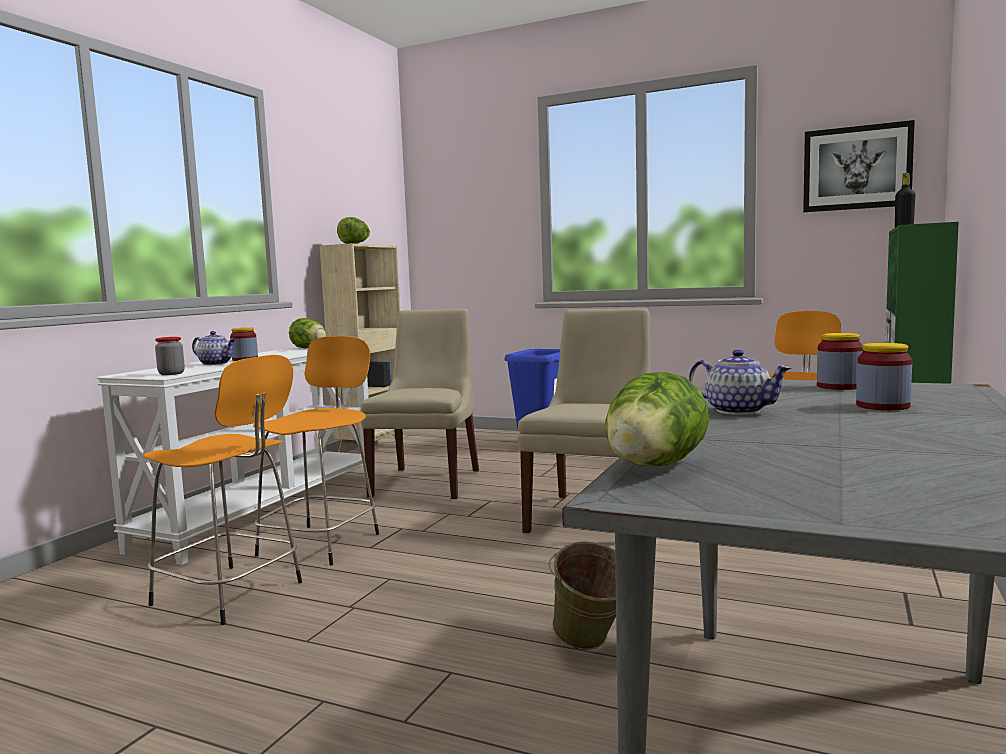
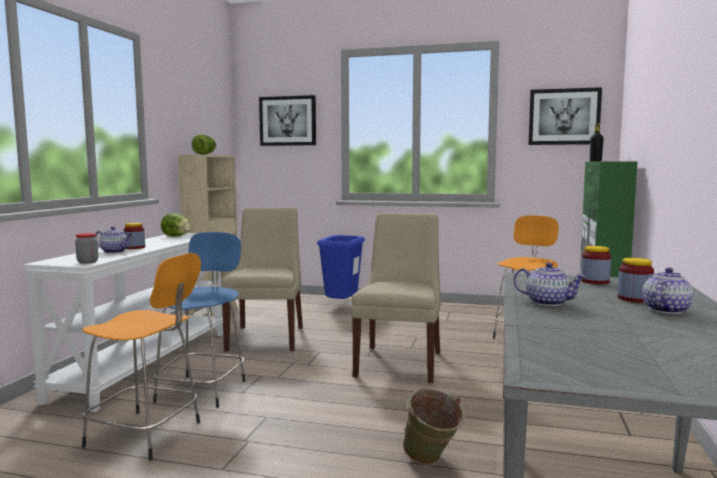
camera: 10 degrees left, 0 degrees up
(322, 543) = (203, 390): orange stool -> blue stool
(471, 198) = (288, 121): none -> picture
(653, 468) = (534, 352): lettuce -> none
(921, 419) = (665, 310): none -> teapot

